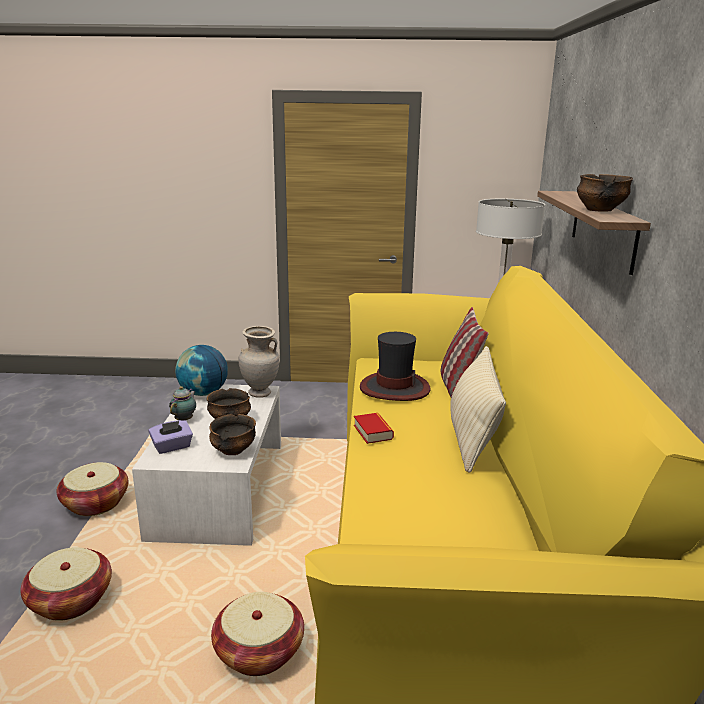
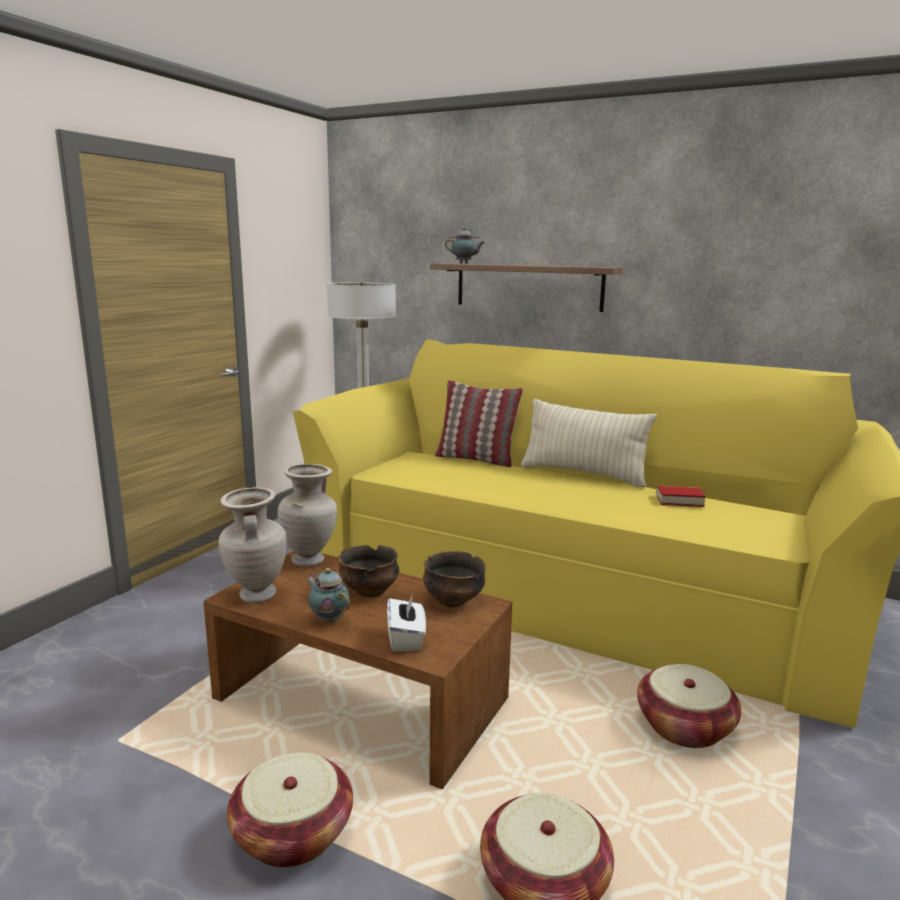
camera: 65 degrees left, 5 degrees down
(172, 447) = (406, 639): purple tissue box -> white tissue box
(203, 393) = (256, 596): globe -> beige vase
(221, 488) = (362, 698): white coffee table -> brown coffee table
(373, 432) = (554, 499): book -> book (679, 501)
(394, 388) = (461, 475): hat -> none
(561, 194) = (464, 263): none -> teapot
(599, 210) = (561, 266): bowl -> none

